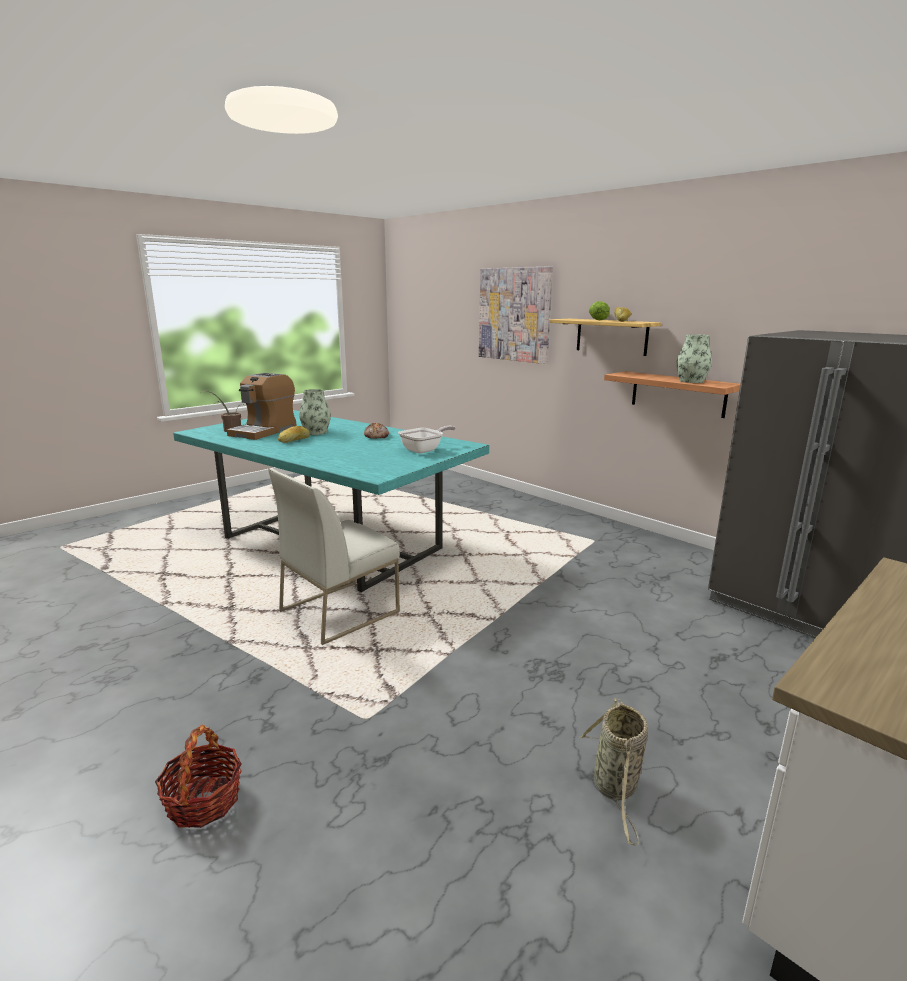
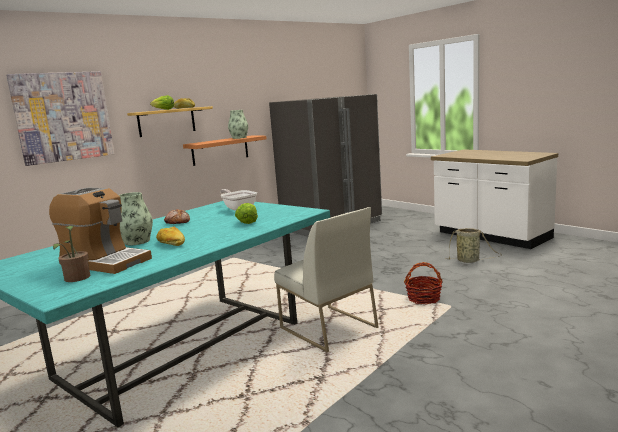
camera: 85 degrees left, 5 degrees down
(204, 801) = (538, 338): basket -> basket (423, 298)
(351, 456) = (247, 221): none -> lettuce

